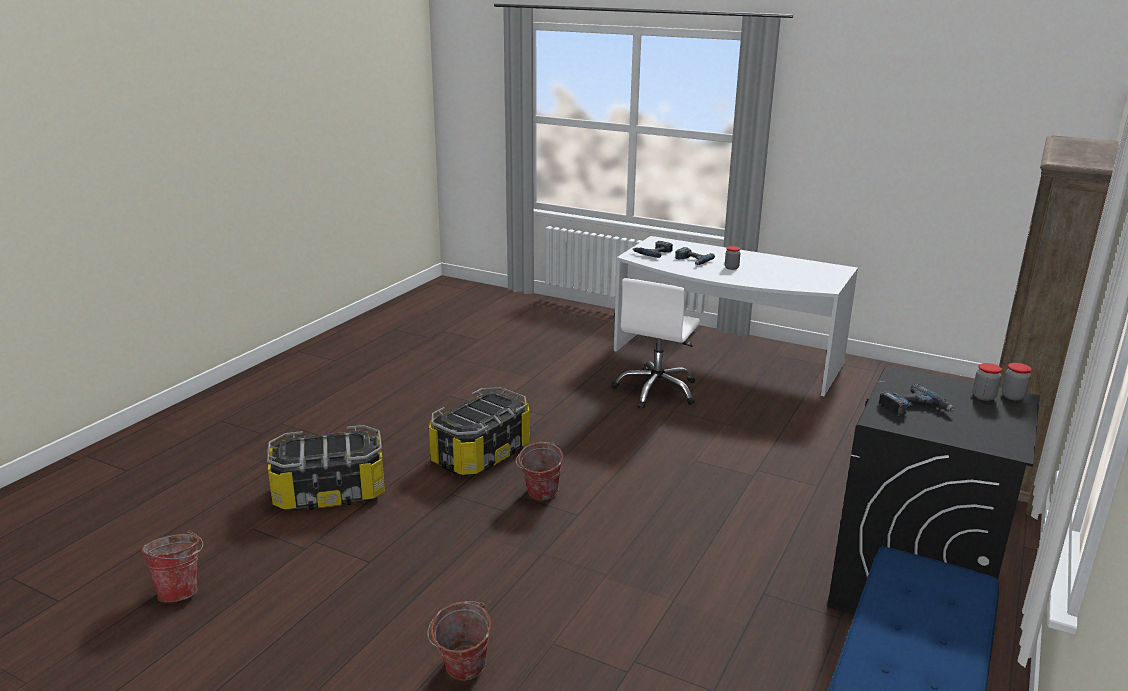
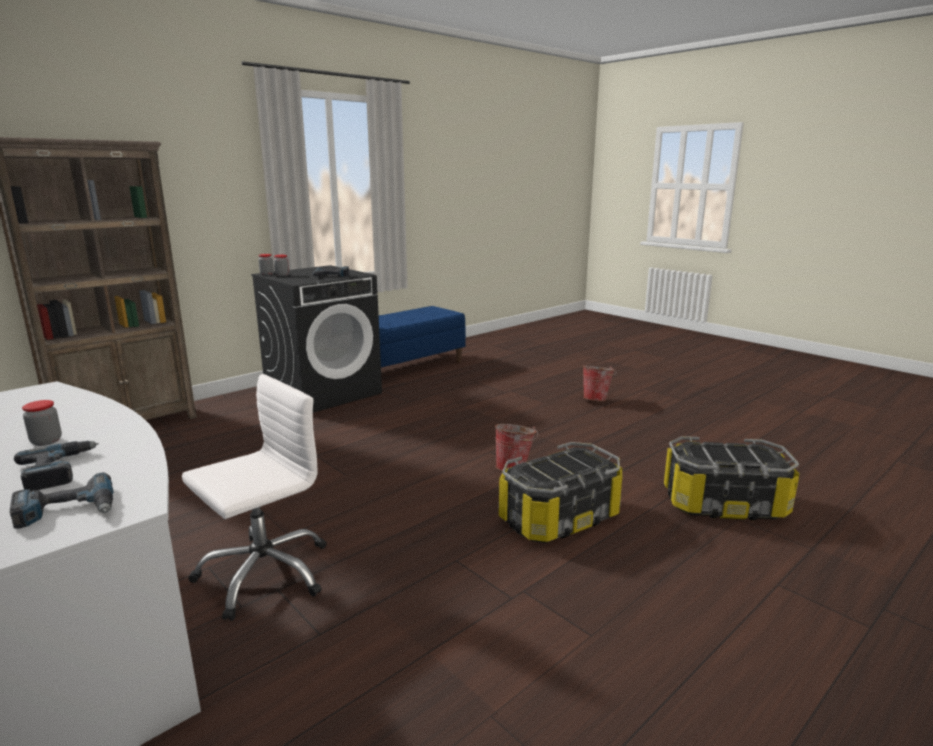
camera: 160 degrees left, 5 degrees down
(181, 590) = (802, 453): bucket -> none

